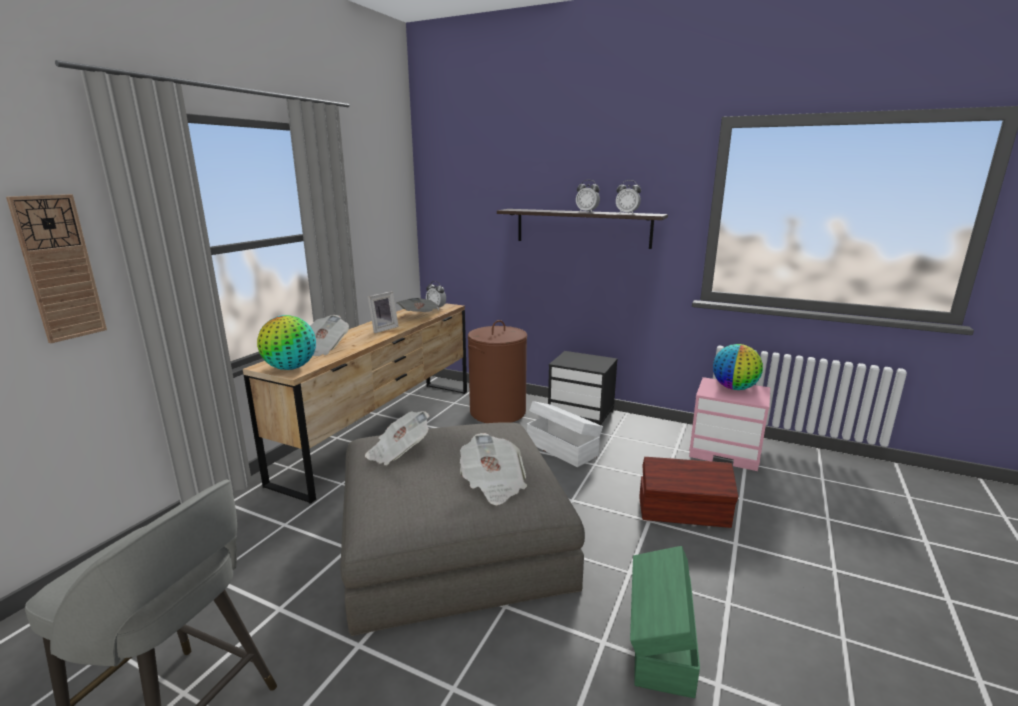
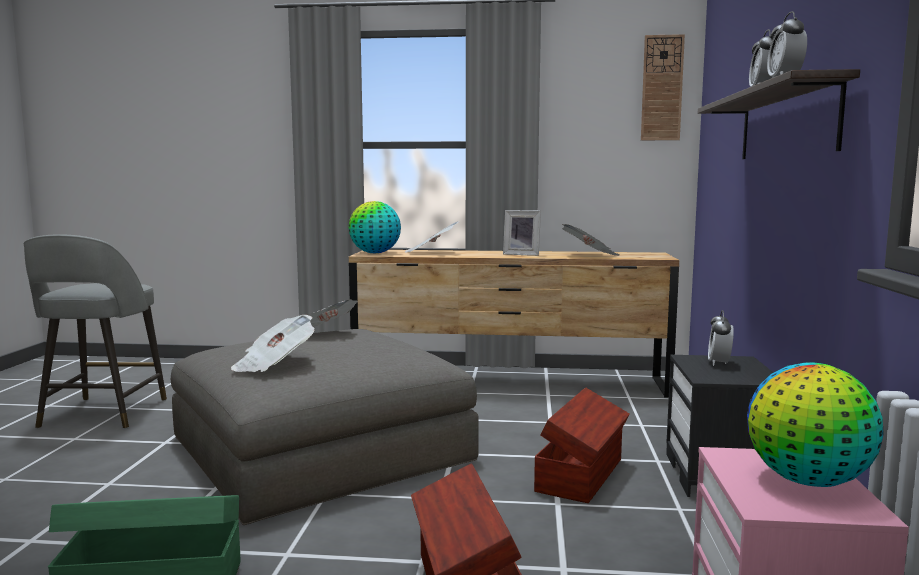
camera: 70 degrees right, 10 degrees down
(59, 268) = (266, 142): wall clock -> wall clock (662, 88)
(436, 308) = (638, 256): alarm clock -> alarm clock (719, 363)
(498, 412) = (638, 422): brown laundry basket -> none
(562, 448) = (582, 475): white storage box -> brown storage box

